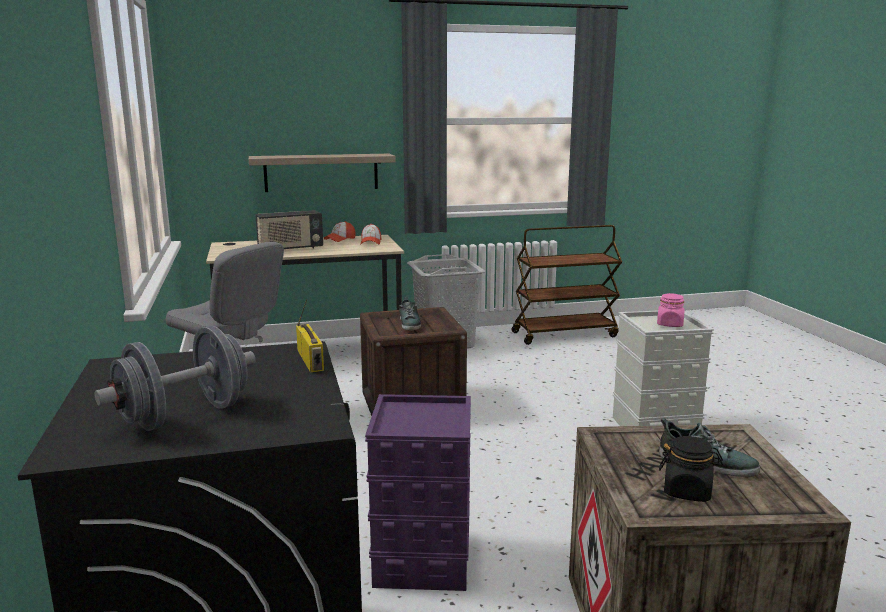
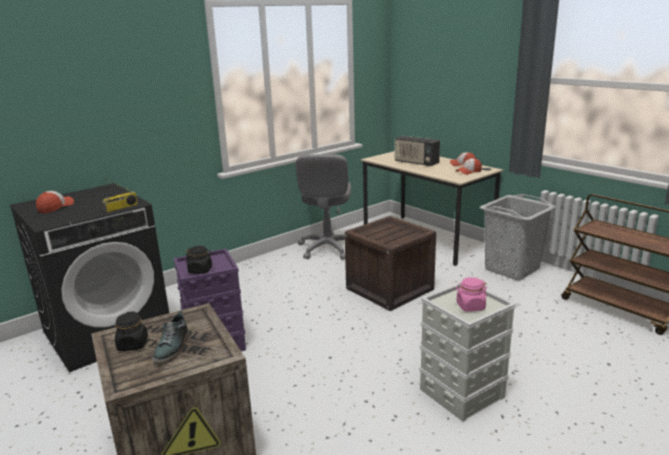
camera: 65 degrees right, 5 degrees up
(184, 416) = (55, 207): grey dumbbell -> cap
(321, 172) = (466, 112): shelf -> none
(409, 324) = (391, 232): shoe -> none
(436, 425) = (200, 270): none -> black jar

